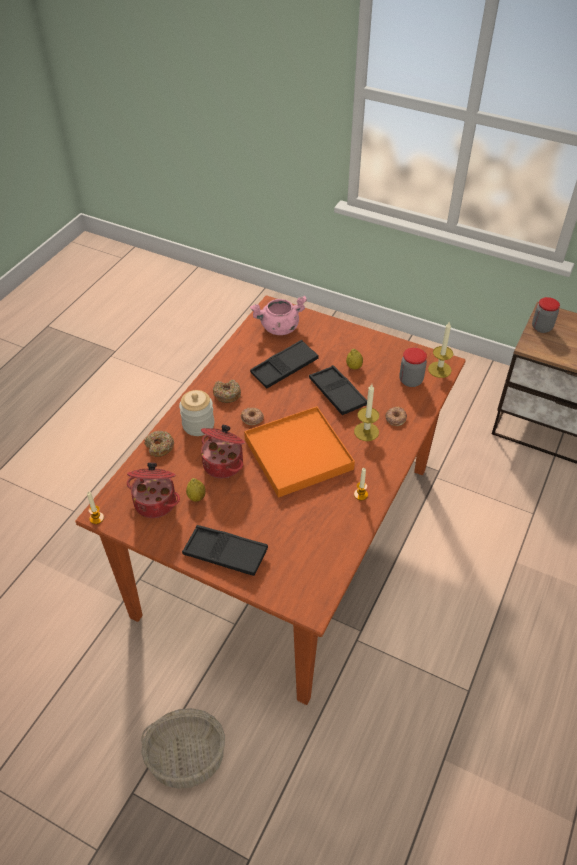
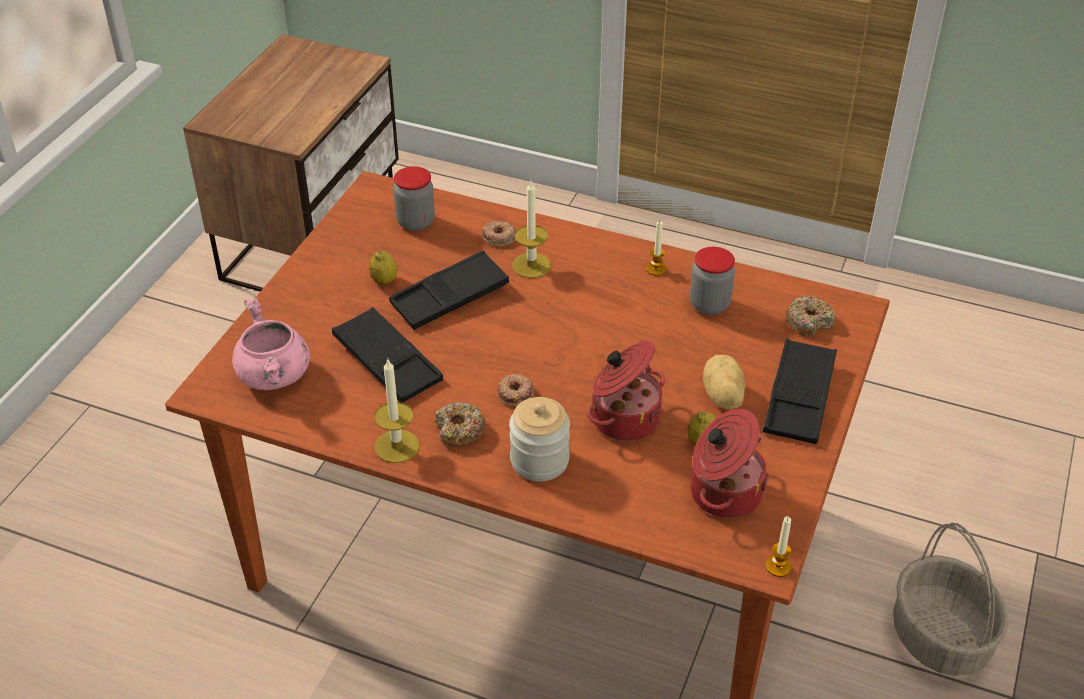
camera: 95 degrees left, 5 degrees down
(159, 447) = (600, 506): donut -> donut (808, 322)
(233, 512) = (721, 397): none -> potato
(298, 454) = (589, 334): orange tray -> none
(439, 369) = (389, 194): candle -> candle (397, 446)
(541, 327) = (249, 127): jar -> jar (709, 304)

